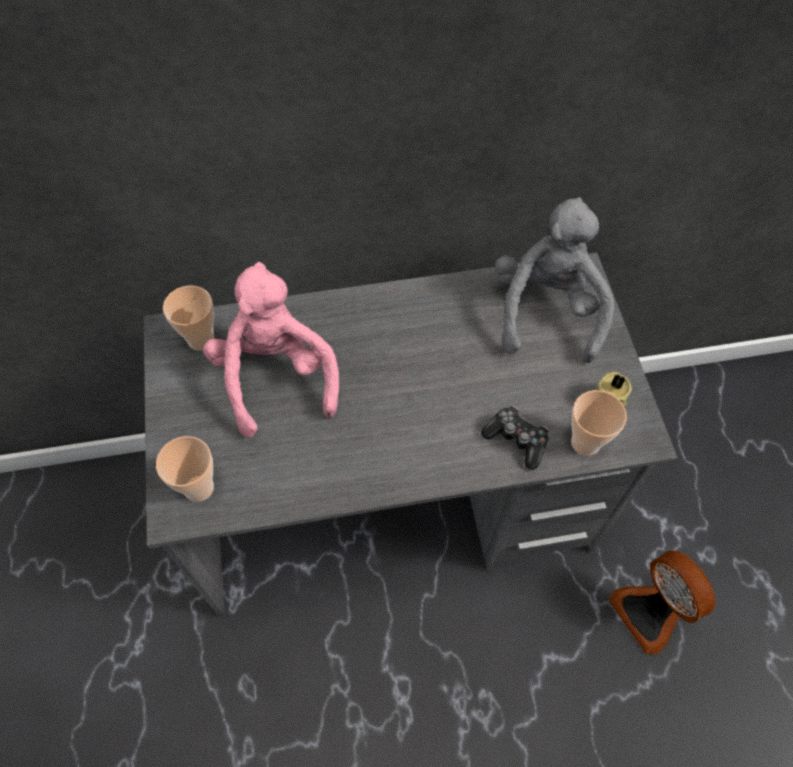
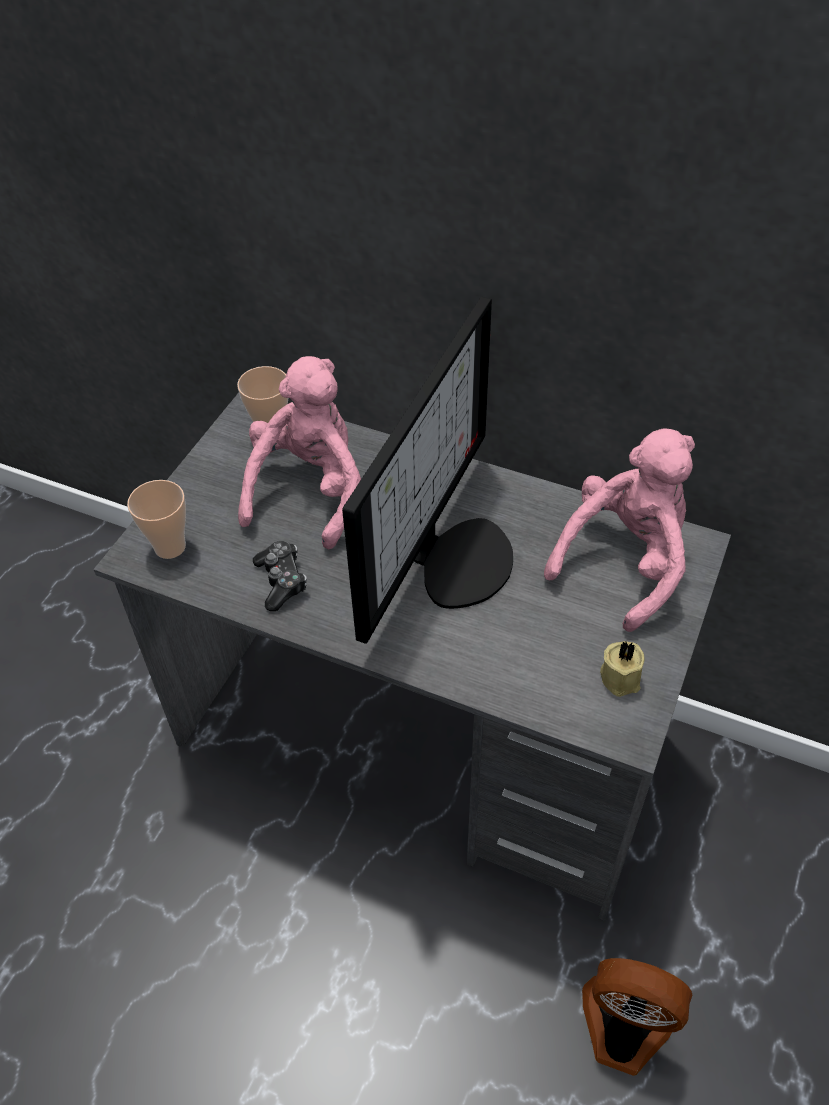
camera: 35 degrees right, 10 degrees down
(430, 372) = (455, 558): none -> monitor
(516, 440) = (489, 662): game controller -> game controller (281, 581)
(546, 310) = (624, 562): grey plush toy -> pink plush toy
(585, 443) = (560, 703): cup -> none
(650, 612) = (623, 1029): fan -> fan turned 105 degrees clockwise

